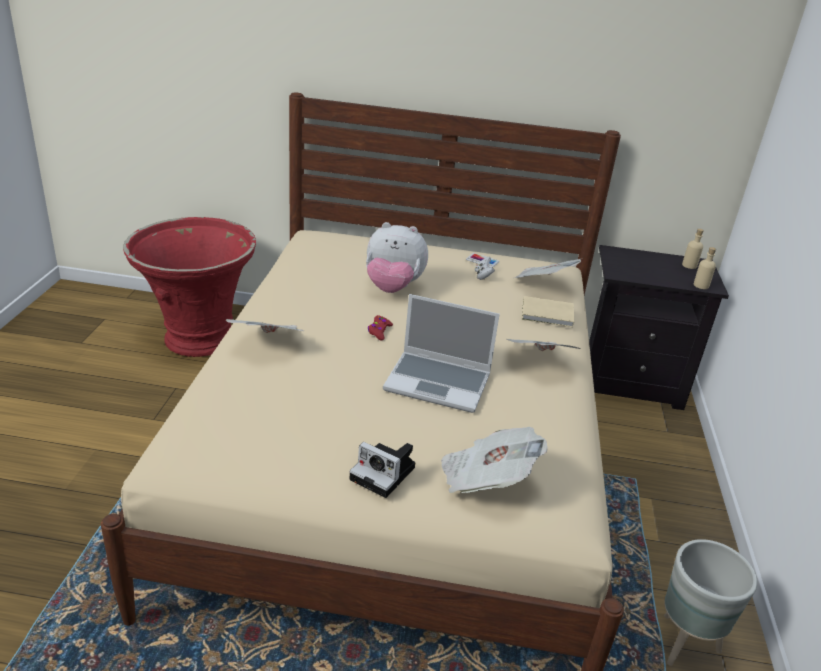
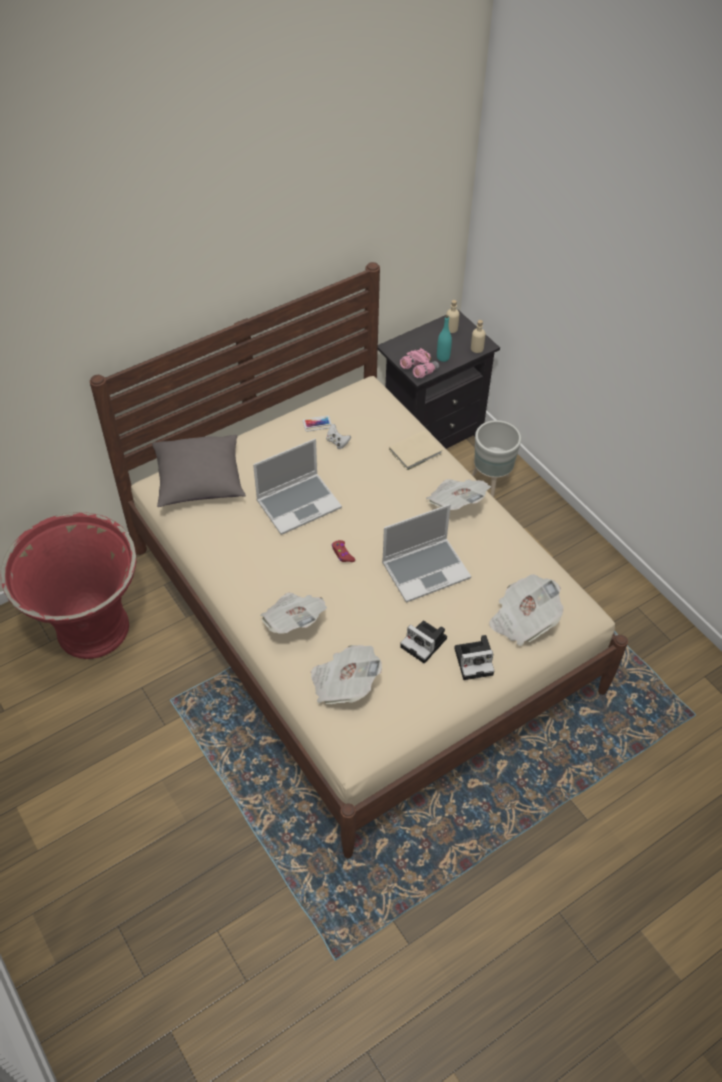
camera: 40 degrees left, 20 degrees up
(339, 244) = (200, 482): none -> grey pillow
(356, 428) = (425, 643): none -> camera
(393, 288) = (299, 503): plush toy -> laptop
(543, 284) = (382, 420): newspaper -> newspaper (344, 684)
(620, 271) = (418, 370): none -> pink binoculars
(656, 275) = (443, 357): none -> turquoise bottle
(683, 643) = (616, 615): grey planter -> grey planter (490, 483)

